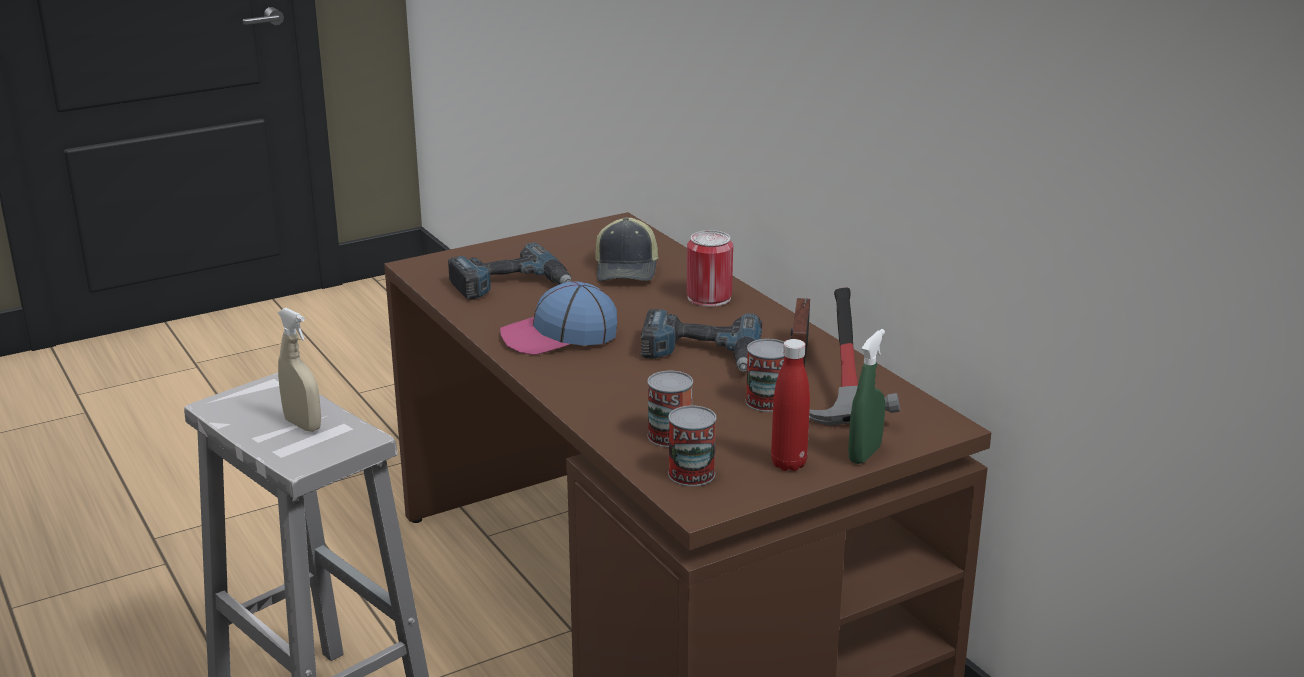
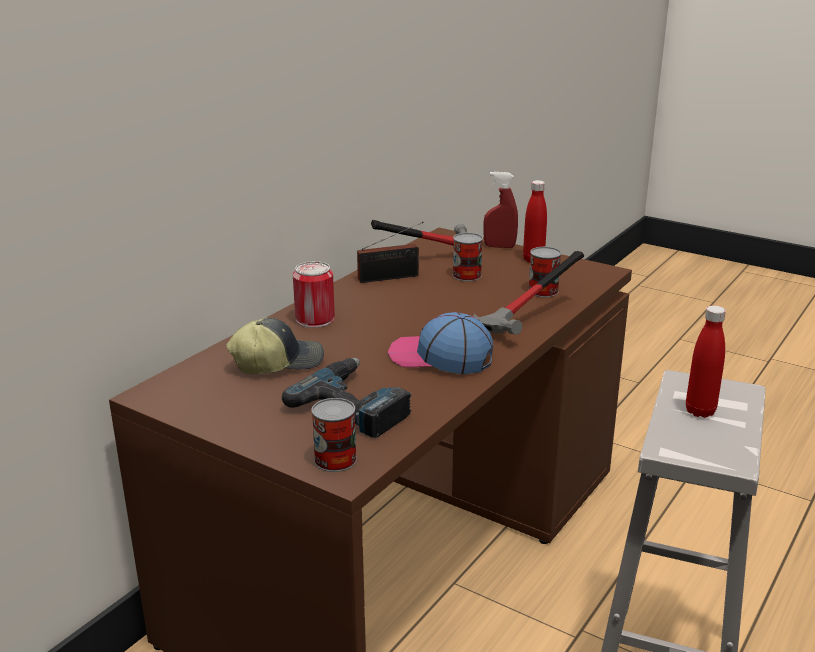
camera: 115 degrees left, 0 degrees up
(303, 425) = (700, 411): beige spray bottle -> red bottle
(559, 335) = (440, 357): cap -> cap turned 150 degrees clockwise
(587, 400) = (529, 322): none -> hammer
(691, 474) = (577, 278): can -> can (335, 459)
(701, 354) = (419, 304): power drill -> none
(864, 454) = (499, 246): green spray bottle -> red spray bottle

